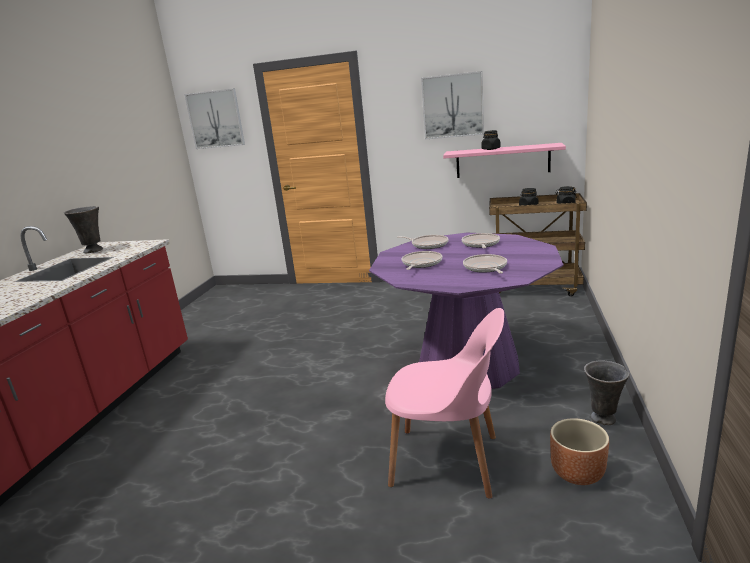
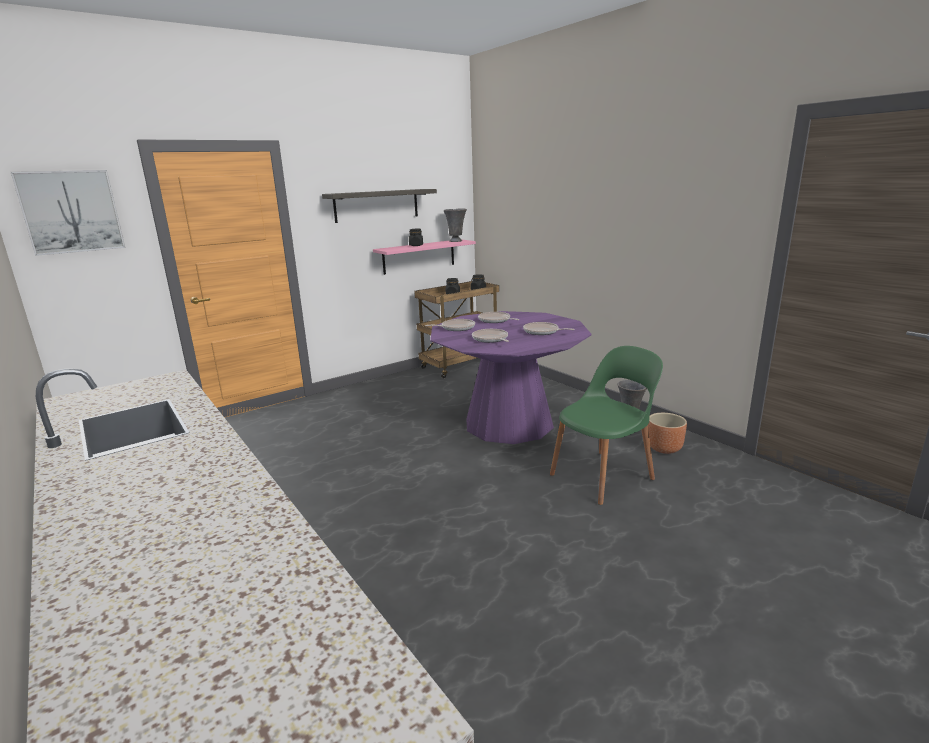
camera: 50 degrees left, 0 degrees up
(94, 251) = (91, 405): grey vase -> grey vase (456, 241)
(448, 461) = (603, 476): pink chair -> green chair
(453, 106) = (376, 205): picture -> shelf

